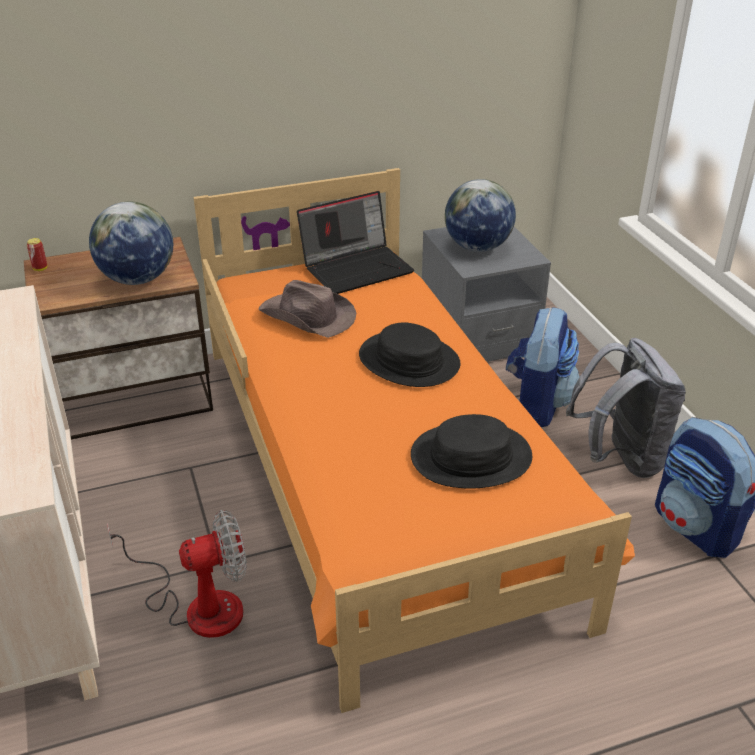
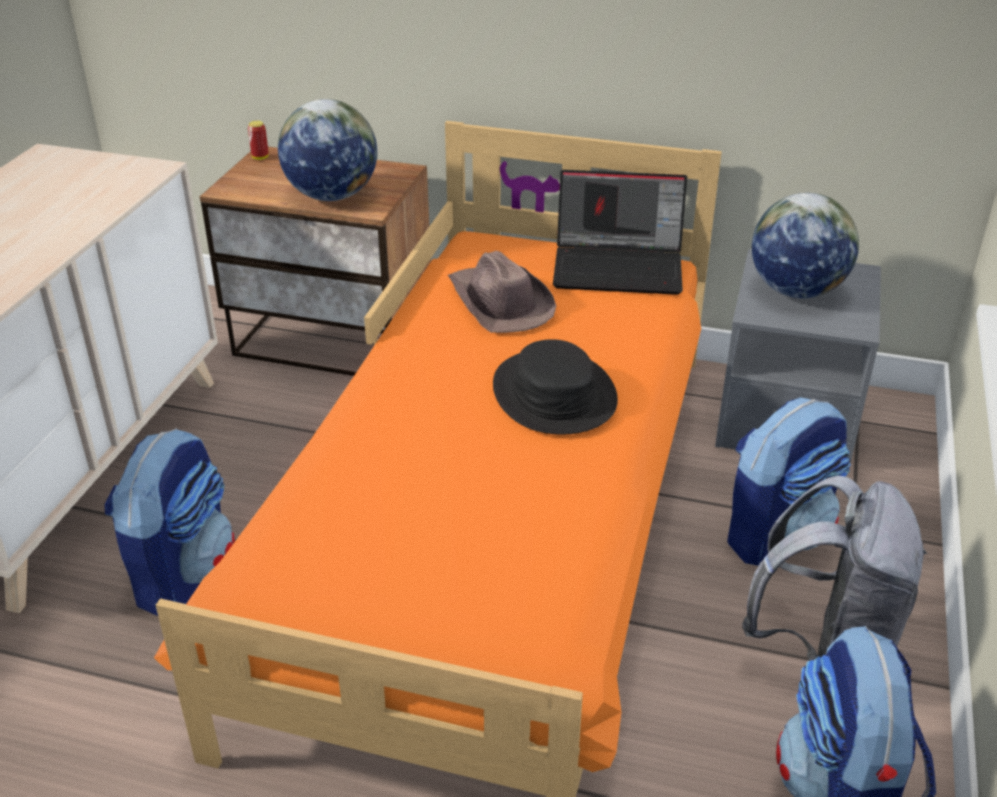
camera: 35 degrees right, 0 degrees up
(198, 605) = (183, 574): fan -> backpack
(471, 457) = (494, 535): black hat -> none

